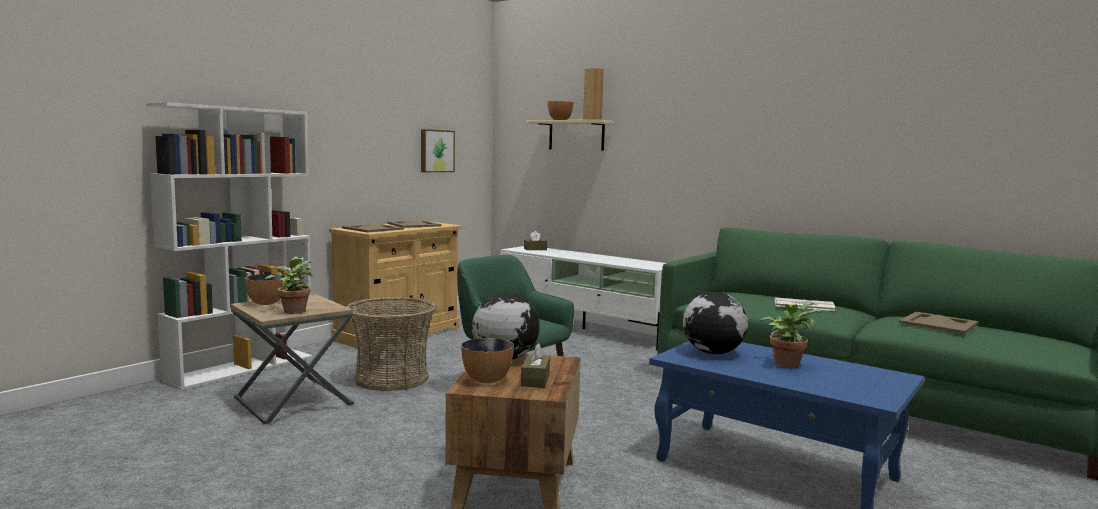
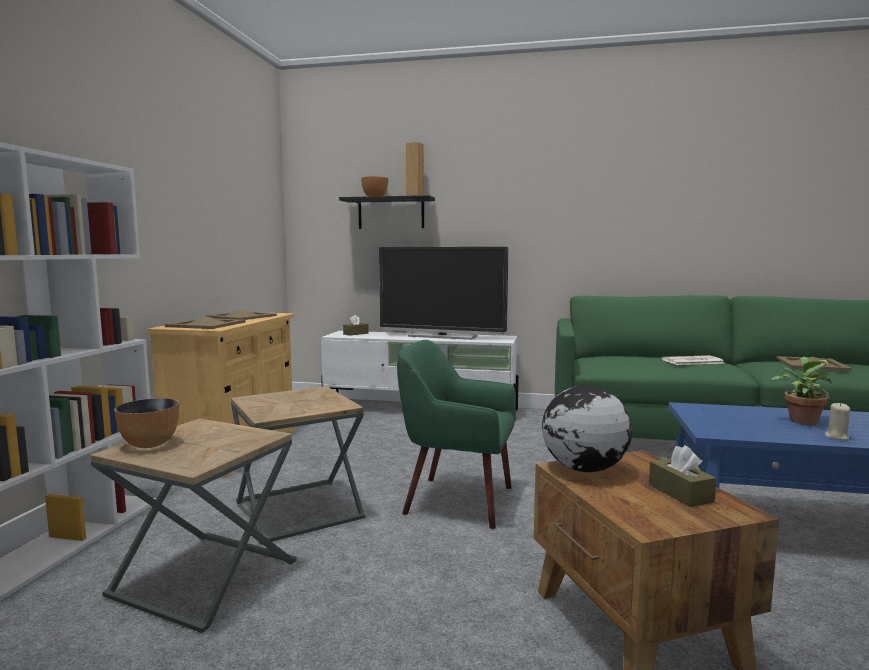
camera: 25 degrees left, 0 degrees up
(293, 311) = (215, 450): potted plant -> none
(391, 379) = (299, 510): basket -> brown side table
(436, 151) = (241, 231): picture -> none
(486, 380) = (637, 507): bowl -> none
(576, 135) = (391, 213): beige shelf -> black shelf
(606, 258) = (442, 336): none -> television
(713, 353) = (726, 420): globe -> none
(779, 377) = (836, 437): none -> beige candle

